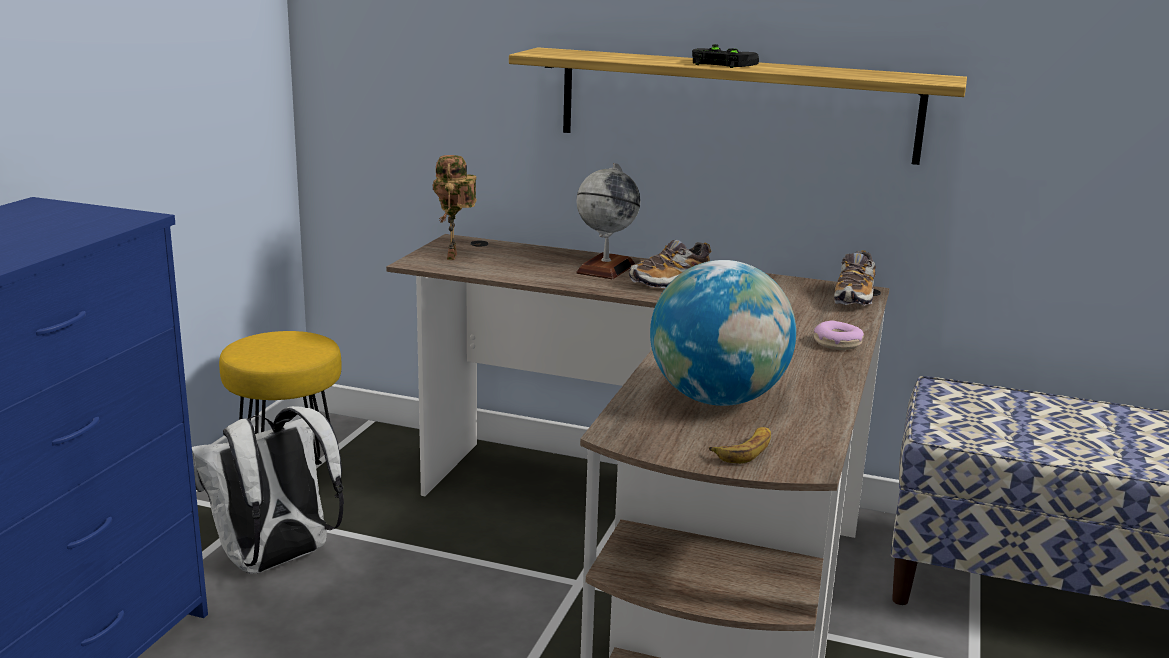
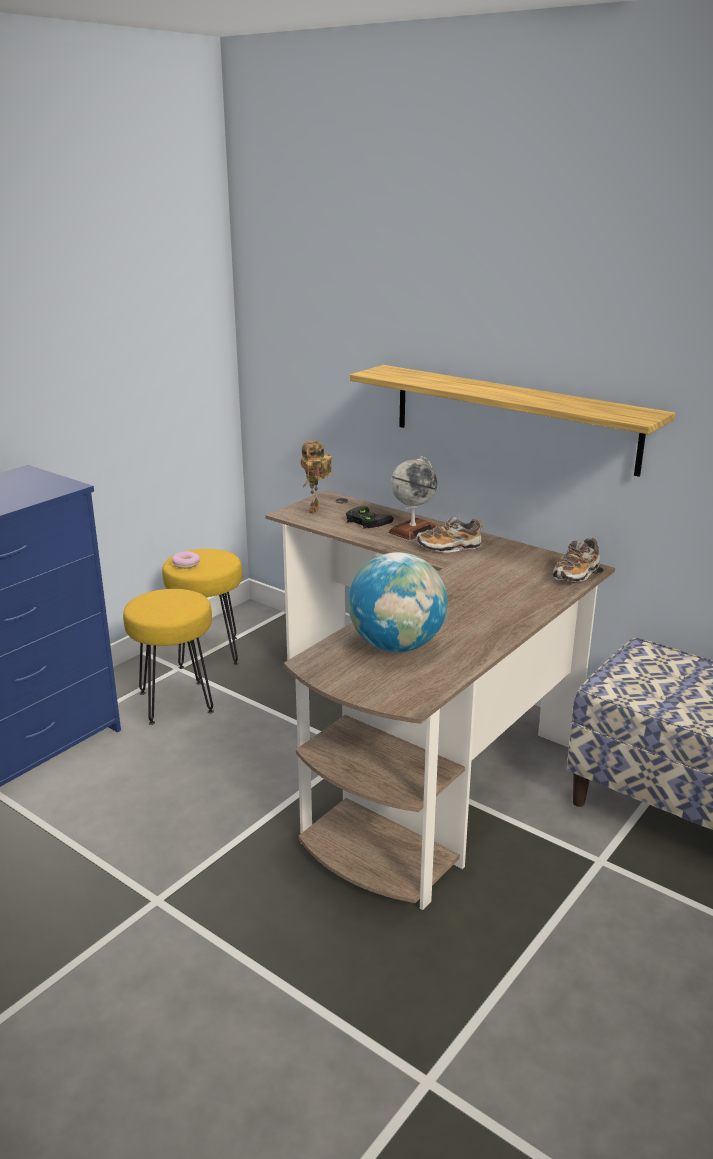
camera: 20 degrees right, 5 degrees up
(275, 561) = (175, 702): white backpack -> yellow stool
(719, 64) = (490, 390): black game controller -> black game controller (365, 521)
(745, 450) = (380, 686): banana -> none
(837, 343) = (525, 612): donut -> donut (186, 564)

